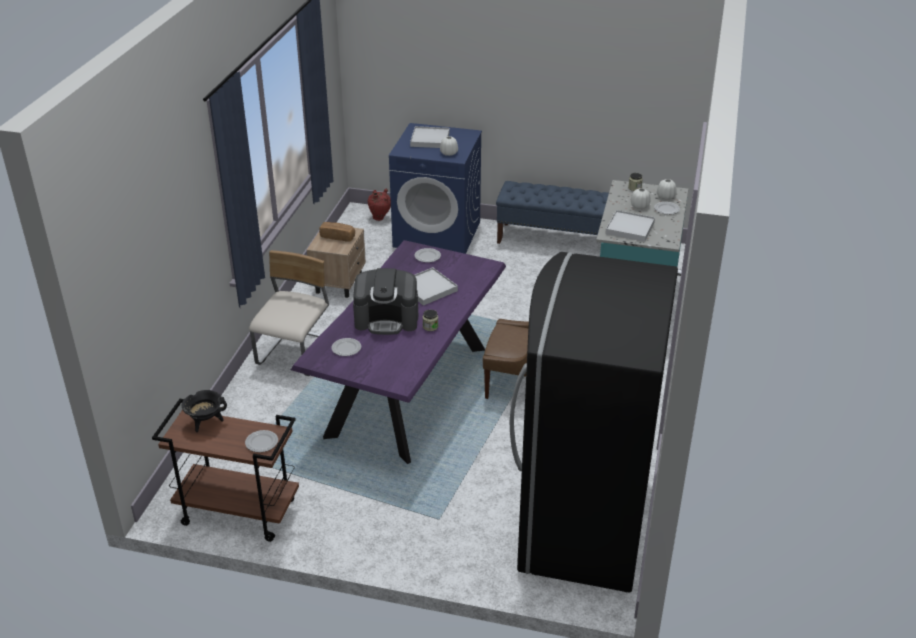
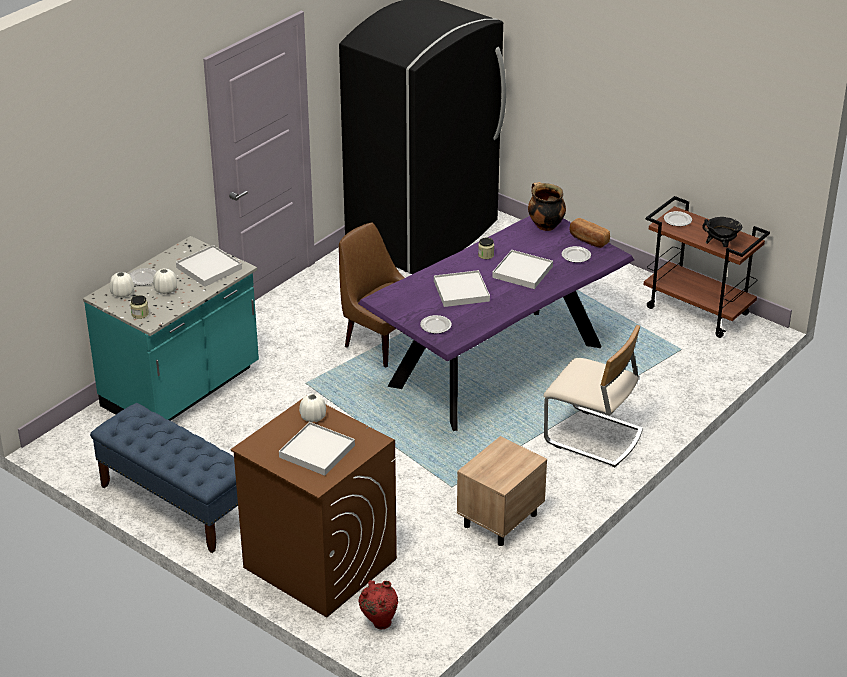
camera: 155 degrees left, 0 degrees up
(297, 355) = (593, 437): beige chair -> beige chair turned 105 degrees counterclockwise
(338, 237) = (497, 466): bread -> bread (588, 240)
(387, 319) = (522, 272): coffee machine -> white tray
(394, 374) = (545, 225): none -> cooking pot
(437, 234) = (318, 563): blue washing machine -> brown washing machine

